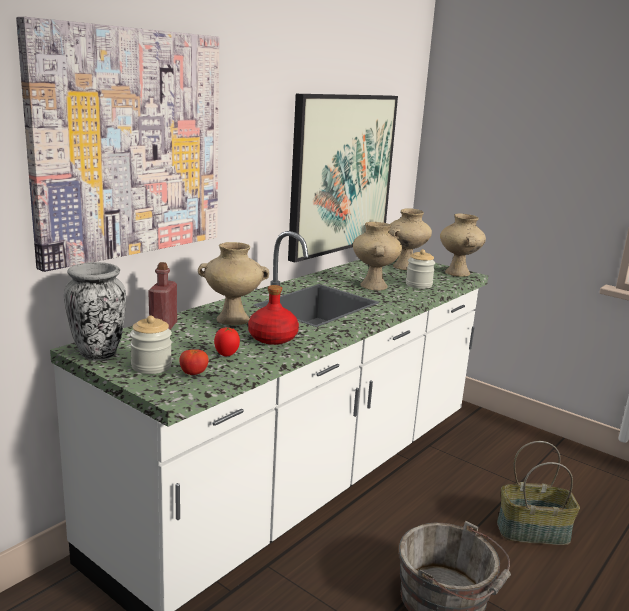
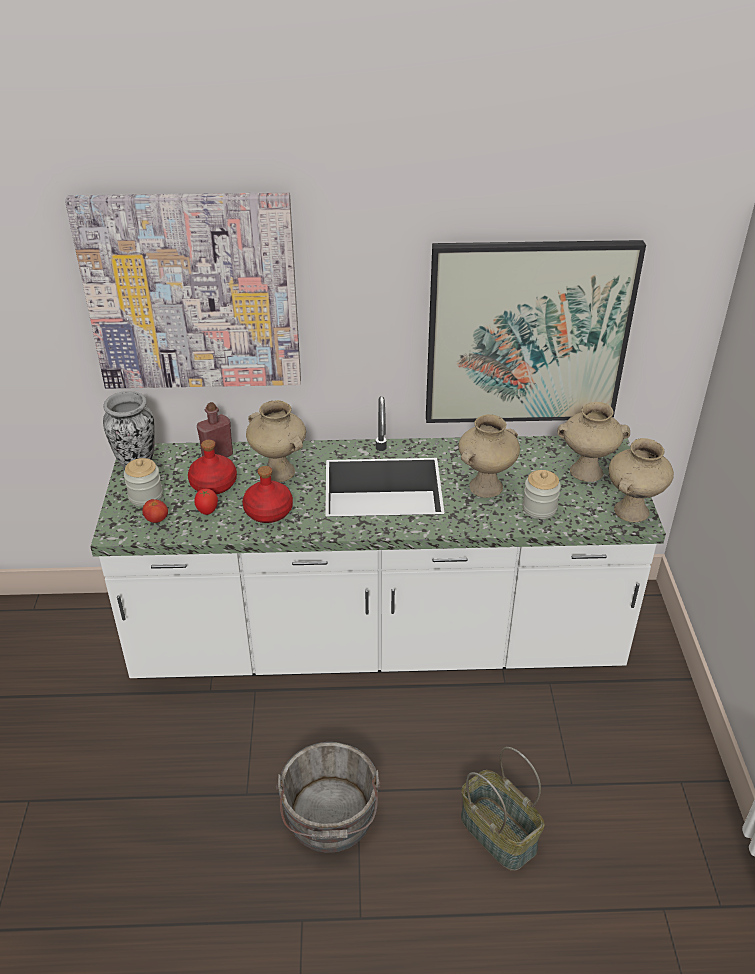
camera: 50 degrees right, 20 degrees up
(196, 341) = (213, 484): none -> red bottle

